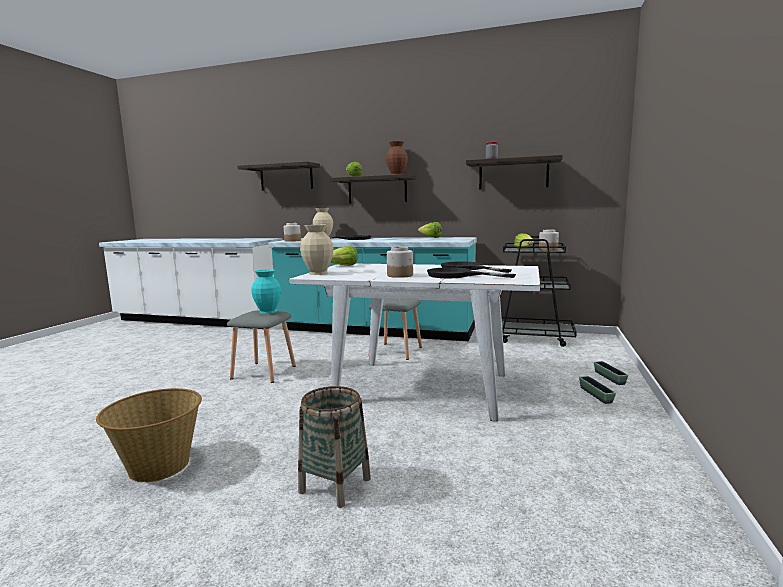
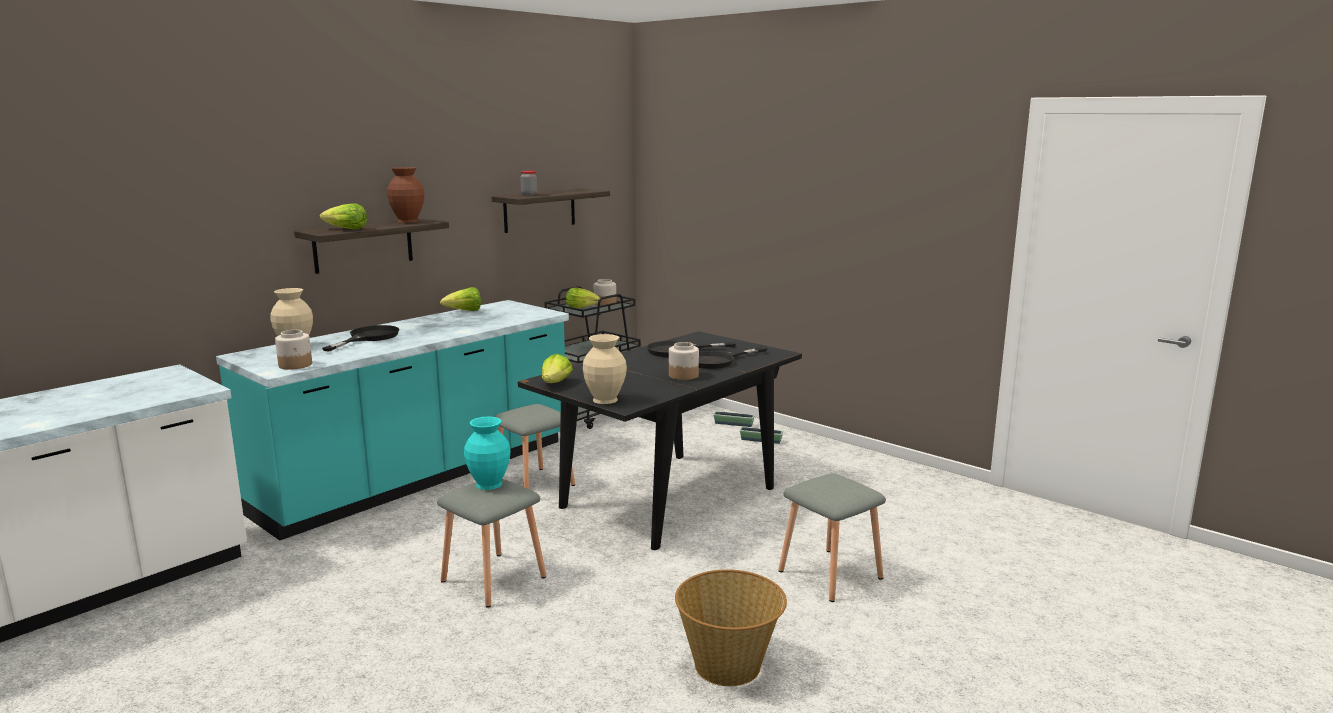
camera: 65 degrees left, 5 degrees up
(286, 177) = (169, 235): shelf -> none
(335, 485) = (829, 575): basket -> grey stool
(421, 388) = (667, 498): white dining table -> black dining table

